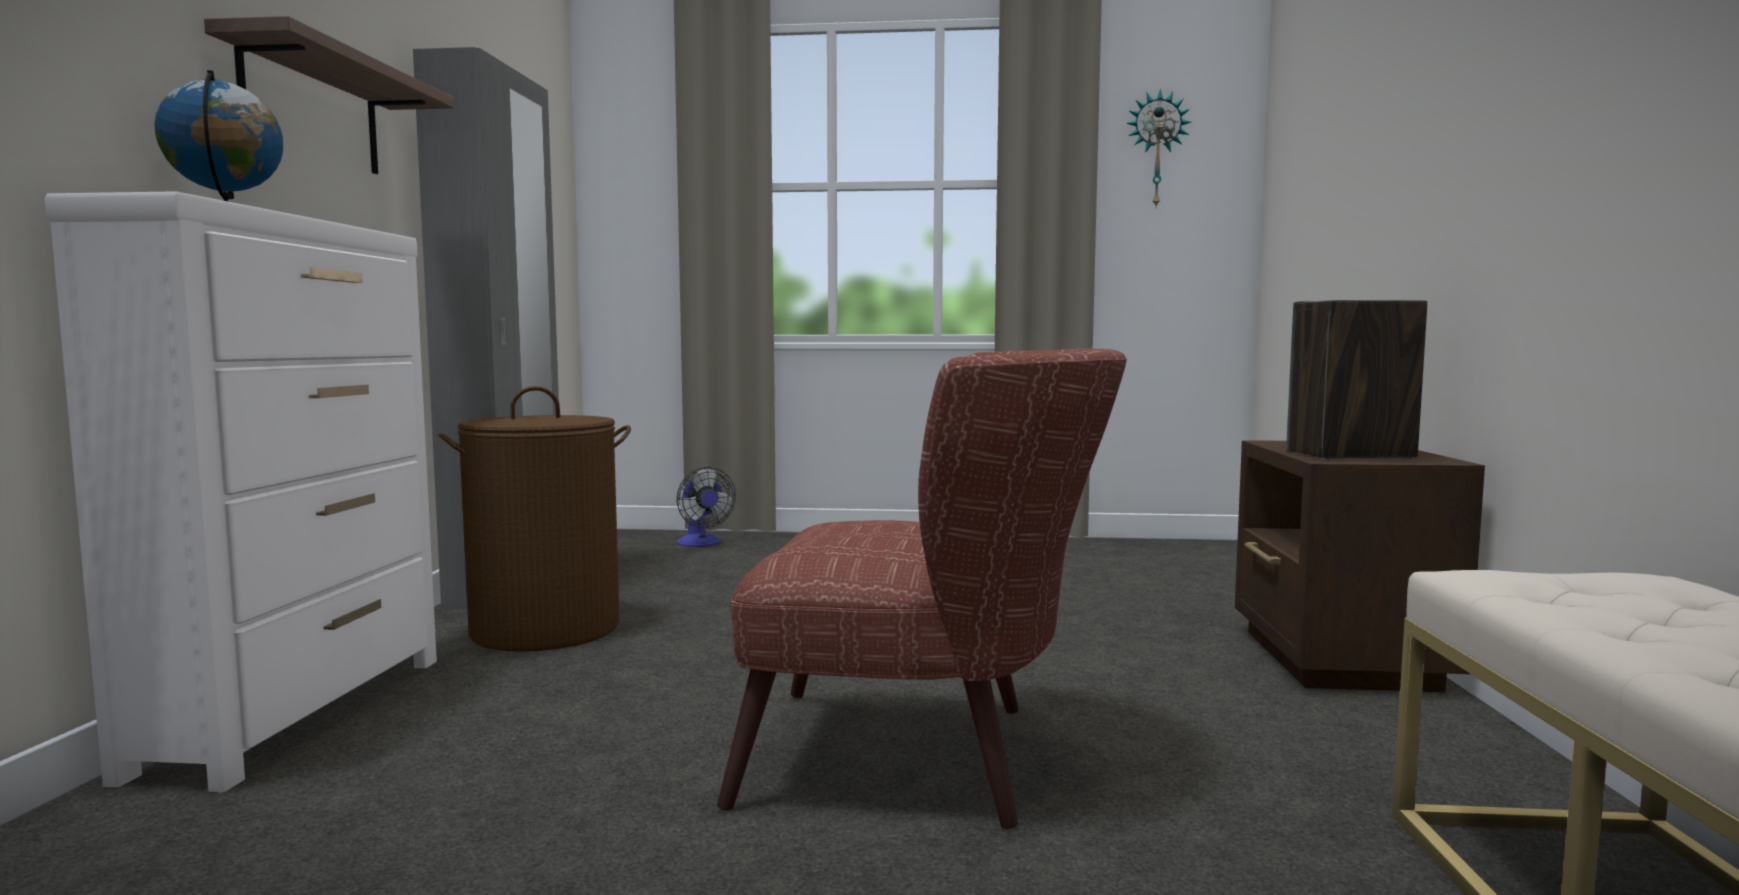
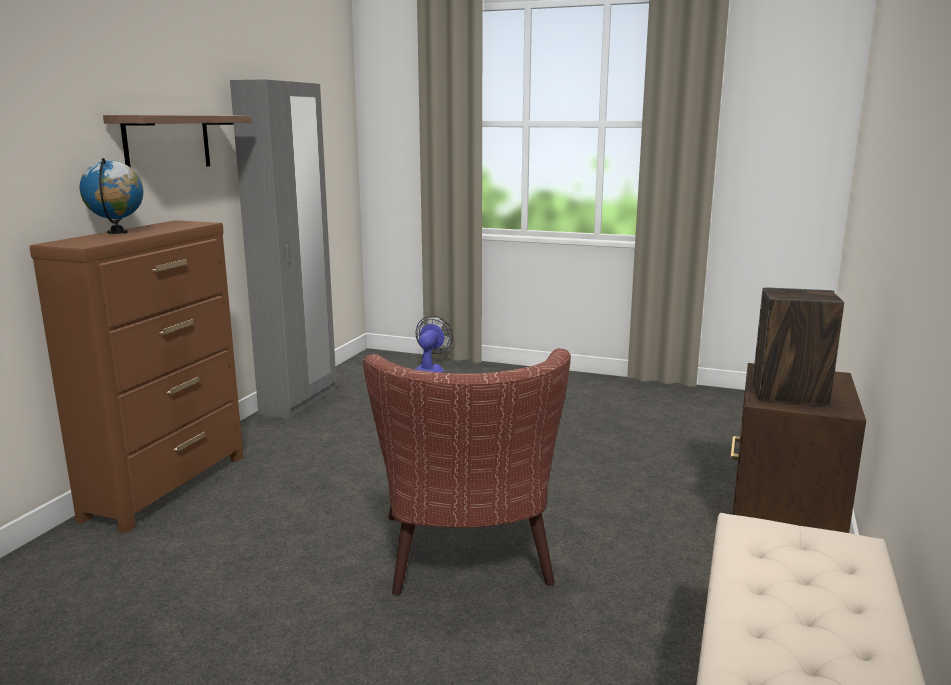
camera: 15 degrees right, 10 degrees up
(300, 712) = (168, 486): white dresser -> brown dresser
(546, 629) = (308, 438): brown laundry basket -> none
(702, 543) = (430, 369): fan -> fan turned 150 degrees counterclockwise
(926, 758) = (467, 562): brown armchair -> brown armchair turned 60 degrees clockwise
(1157, 150) = (772, 99): wall clock -> none

